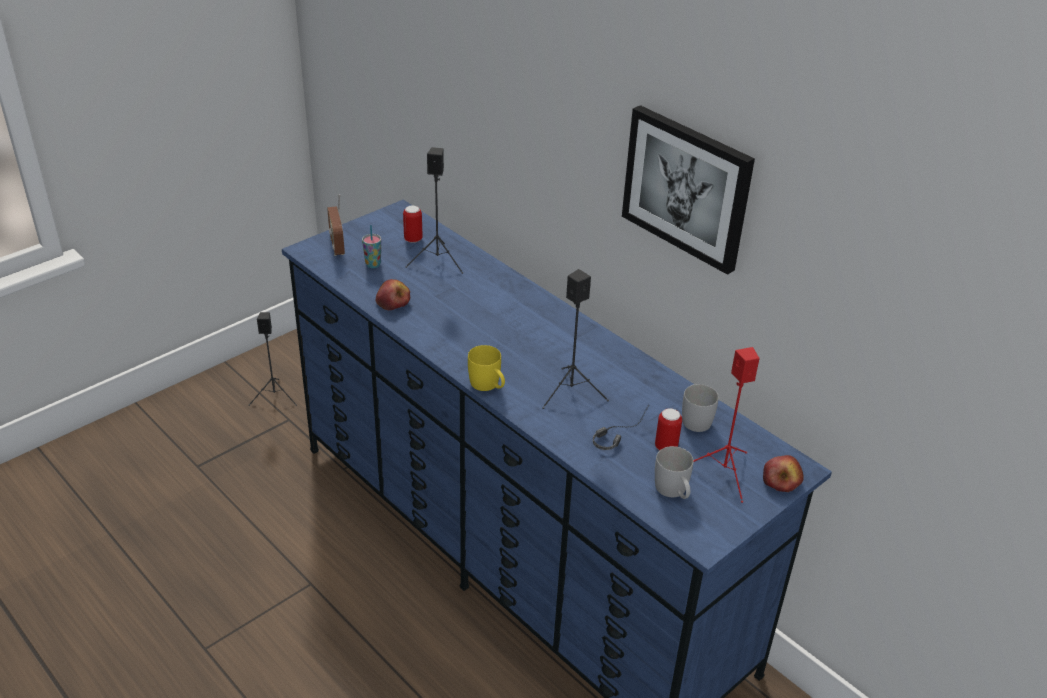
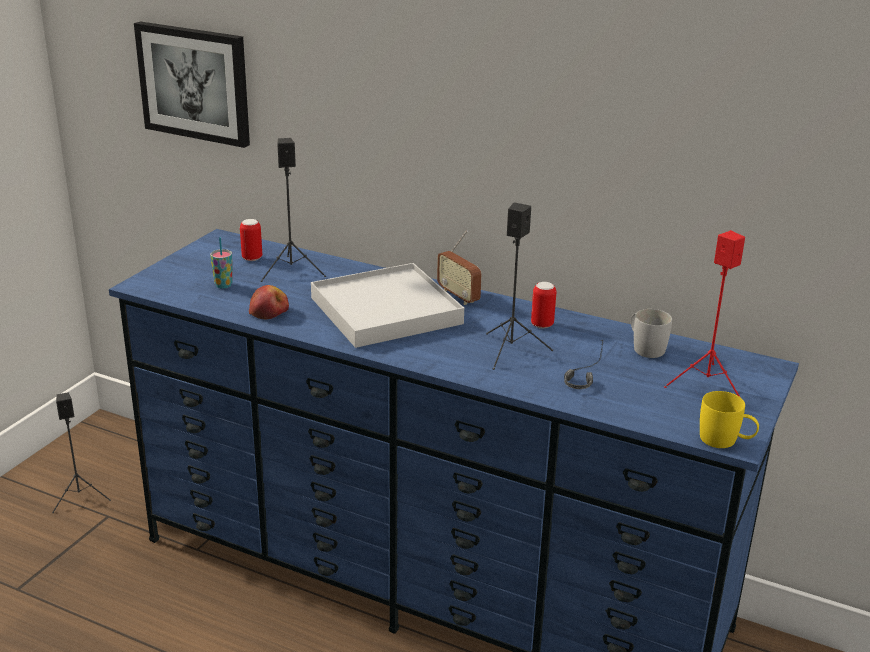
camera: 20 degrees left, 10 degrees down
(338, 246) = (172, 276): radio -> radio (458, 296)
(488, 386) = (423, 362): yellow mug -> yellow mug (725, 441)
(491, 322) = (386, 310): none -> white tray
(666, 447) = (637, 376): can -> can (542, 325)
(673, 492) = (674, 409): white mug -> none
(687, 187) = (593, 108): picture -> picture (195, 83)
(781, 481) = (763, 379): apple -> none

